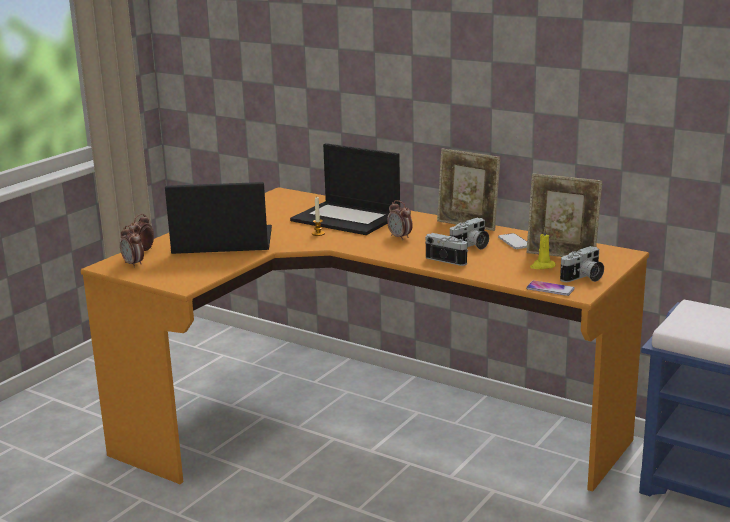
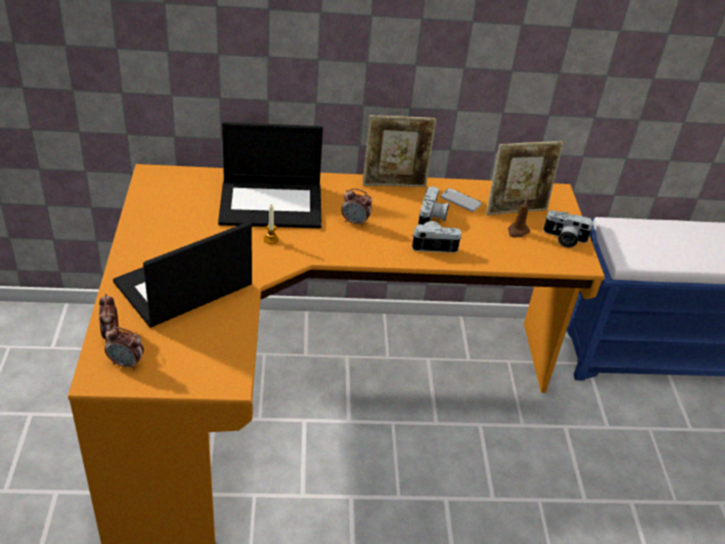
camera: 40 degrees left, 20 degrees up
(542, 266) = (517, 231): yellow candle -> brown candle
(550, 289) = (556, 264): phone -> none
(583, 278) = (564, 239): camera -> camera turned 90 degrees clockwise

